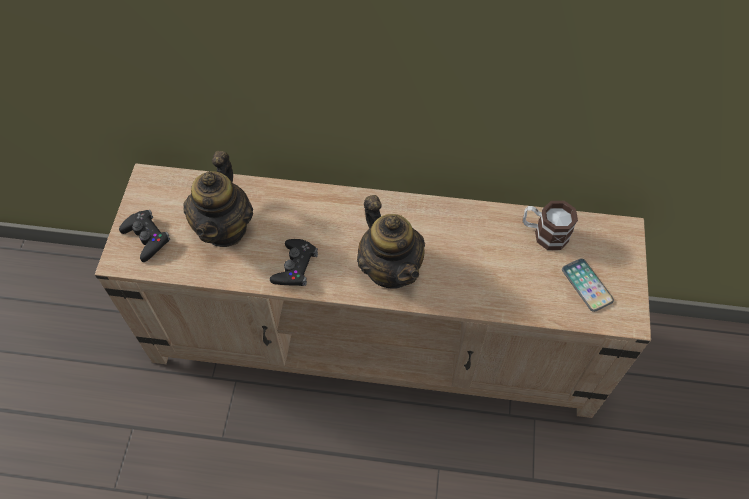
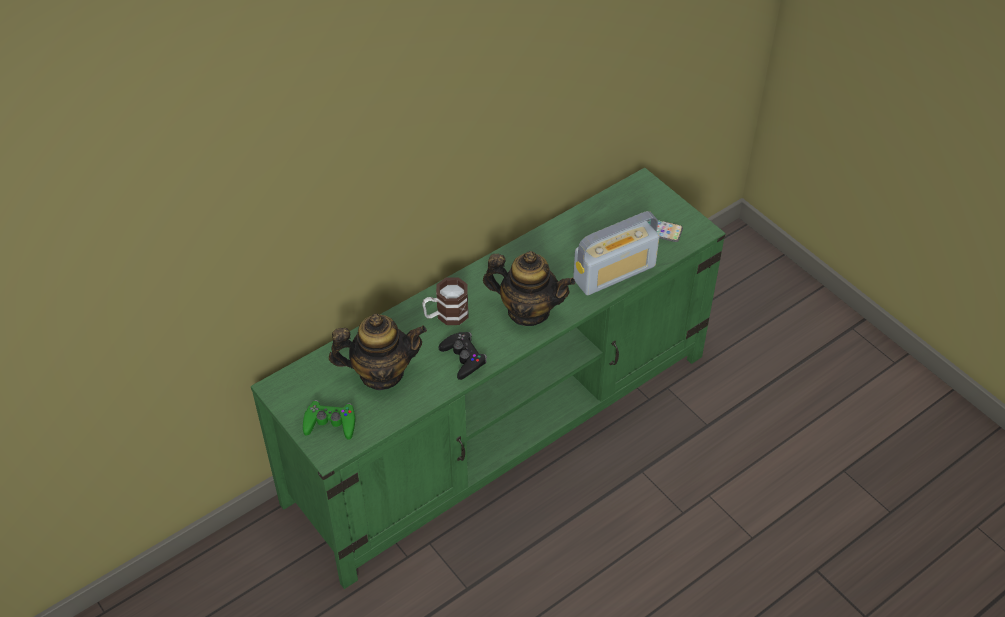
camera: 45 degrees left, 10 degrees down
(146, 237) = (330, 423): black game controller -> green game controller
(225, 228) = (381, 373): teapot -> teapot turned 60 degrees counterclockwise
(376, 338) = (502, 426): beige tv stand -> green tv stand
(501, 294) = (614, 273): none -> radio
(544, 233) = (597, 219): mug -> mug (446, 315)

